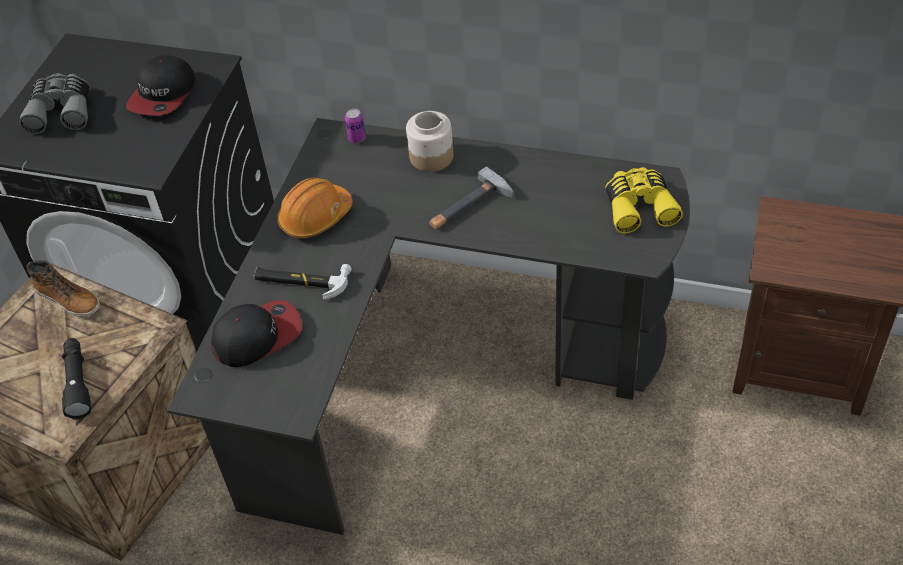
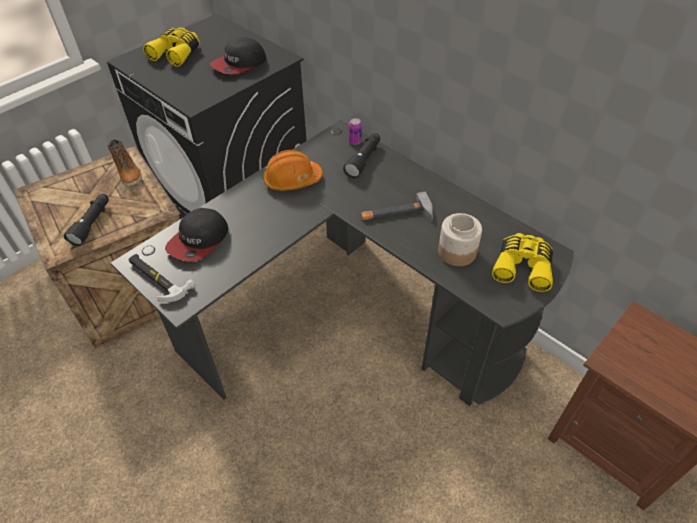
camera: 25 degrees right, 0 degrees up
(61, 111) = (177, 53): grey binoculars -> yellow binoculars
(257, 336) = (199, 240): cap -> cap turned 120 degrees clockwise
(301, 281) = (253, 216): hammer -> hammer (158, 278)
(384, 157) = (364, 160): none -> black flashlight
(431, 157) = (394, 171): jar -> jar (456, 252)

